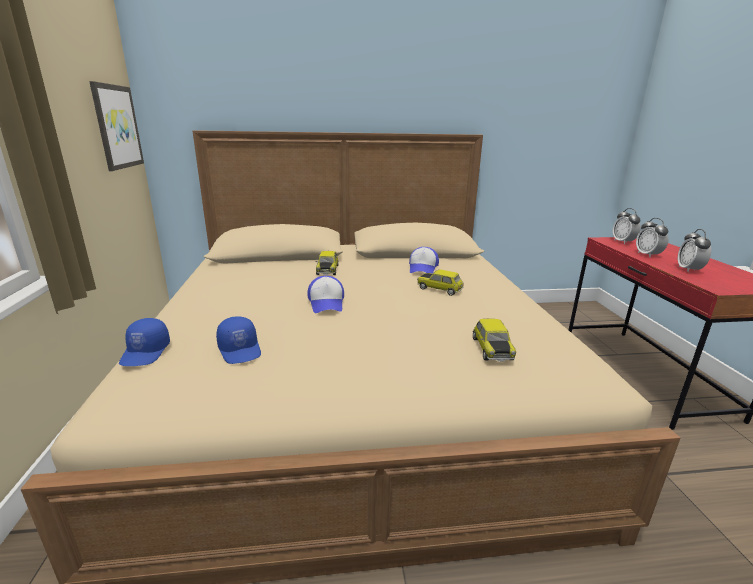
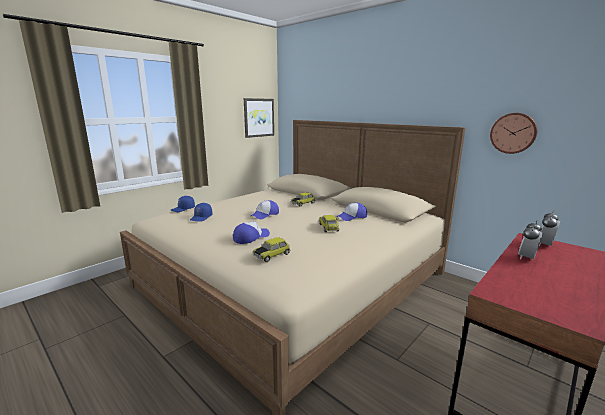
camera: 50 degrees right, 5 degrees down
(406, 341) = (251, 237): none -> cap
(523, 139) = (513, 133): none -> wall clock
(688, 269) = (523, 277): alarm clock -> none

